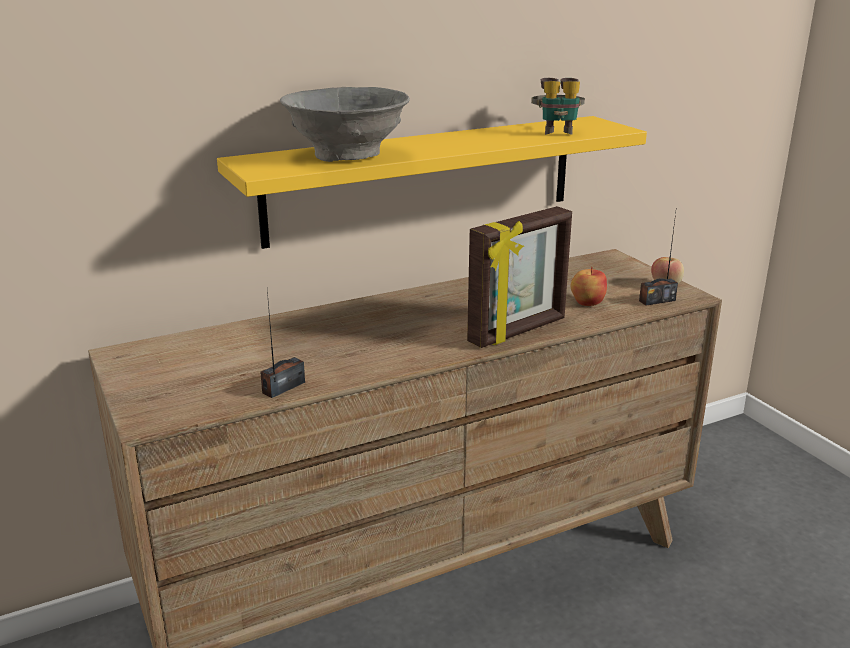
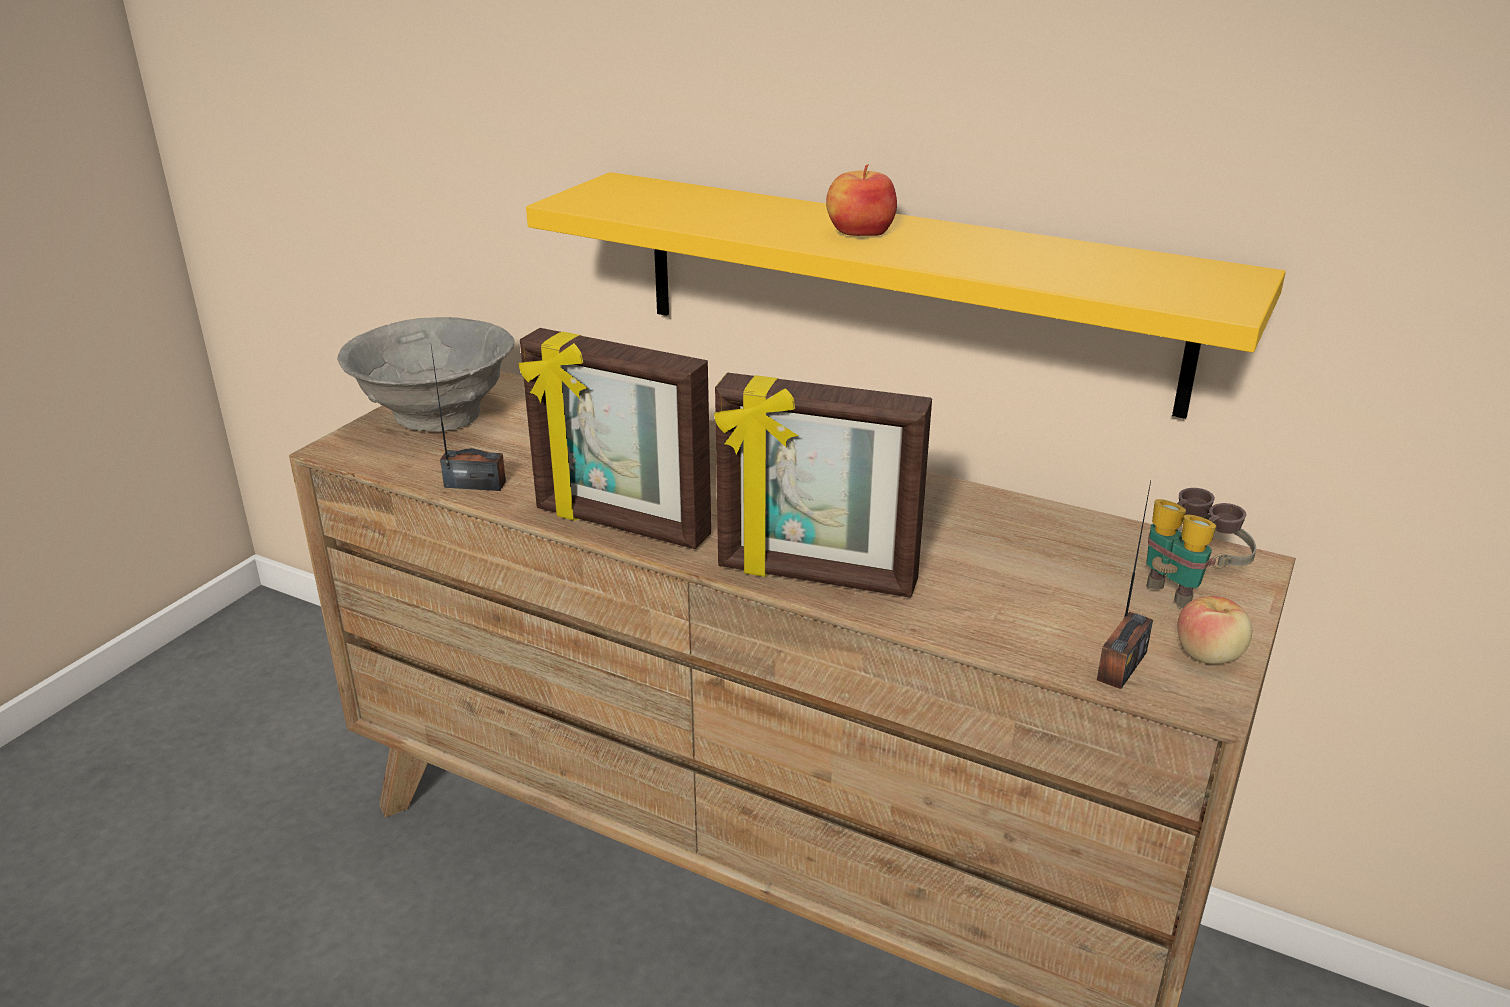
camera: 55 degrees right, 5 degrees up
(347, 155) = (712, 211): grey bowl -> grey bowl (436, 417)
(400, 360) = (620, 525): none -> picture frame
(557, 131) = (1098, 272): binoculars -> binoculars (1186, 588)
(587, 302) = (1008, 601): apple -> apple (860, 232)
(657, 300) = (1121, 665): radio -> radio turned 90 degrees counterclockwise

